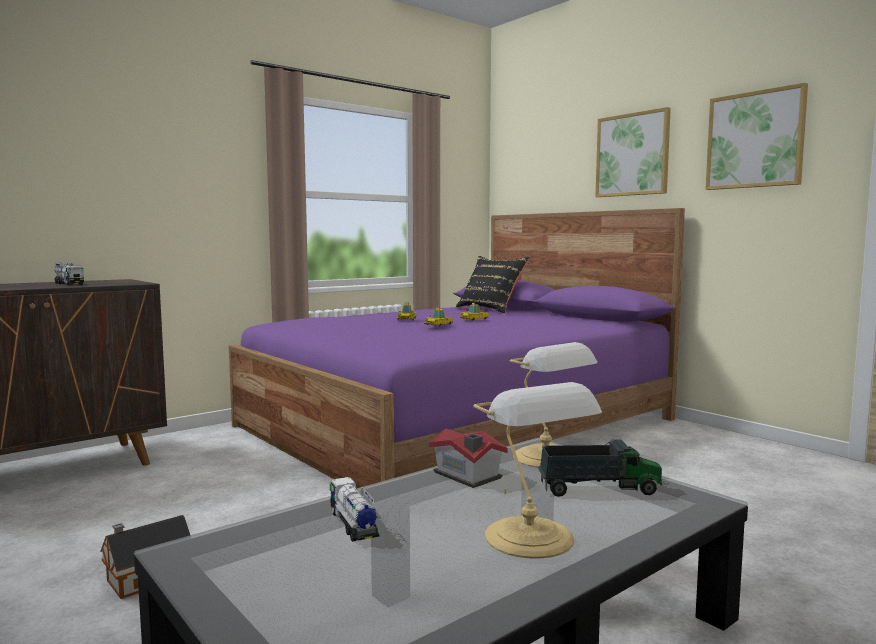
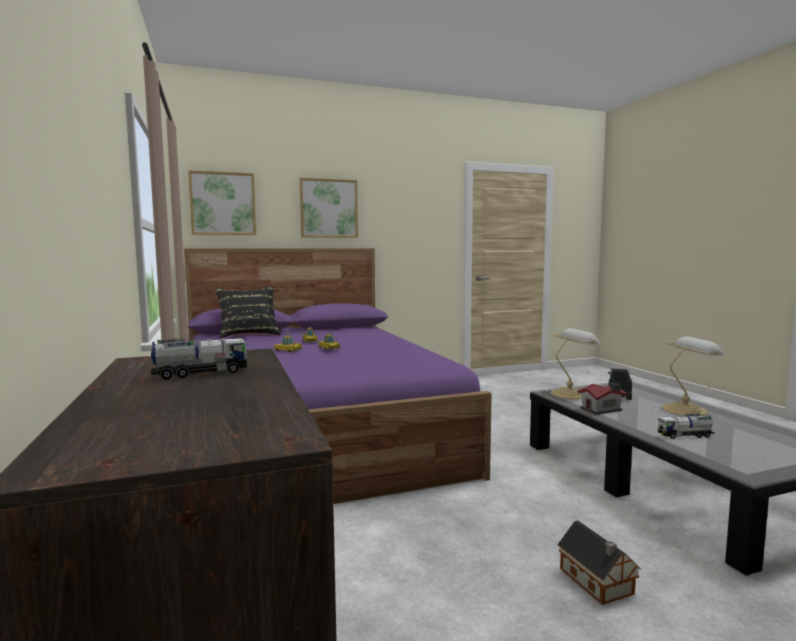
camera: 70 degrees left, 0 degrees up
(755, 140) = (410, 210): picture -> picture (223, 203)

